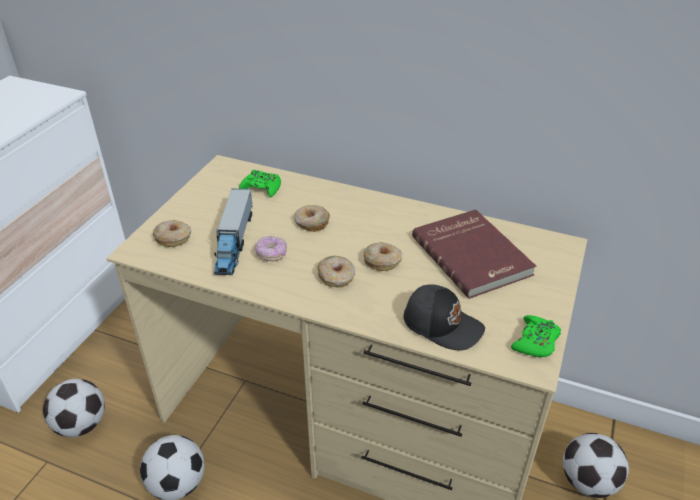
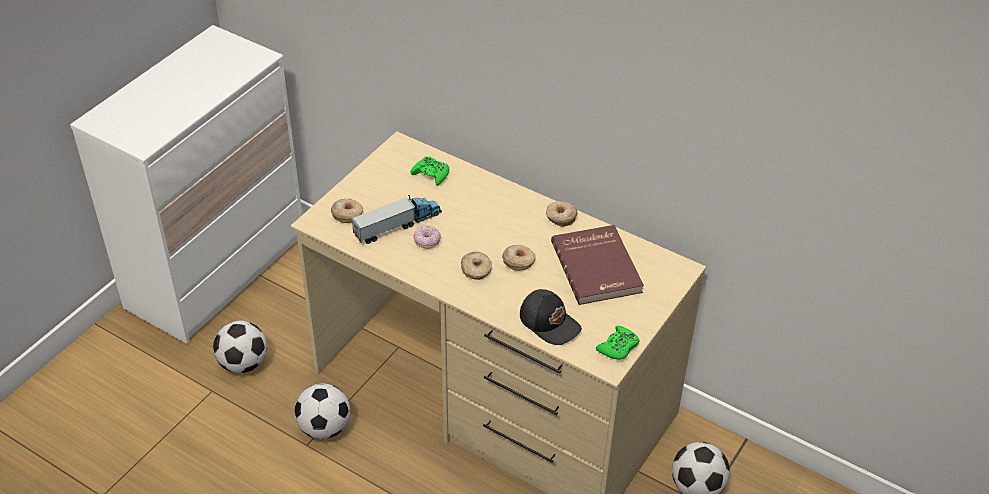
camera: 10 degrees right, 5 degrees up
(234, 242) = (398, 225): toy truck -> toy truck turned 135 degrees counterclockwise
(311, 223) = (467, 216): donut -> donut (560, 217)

